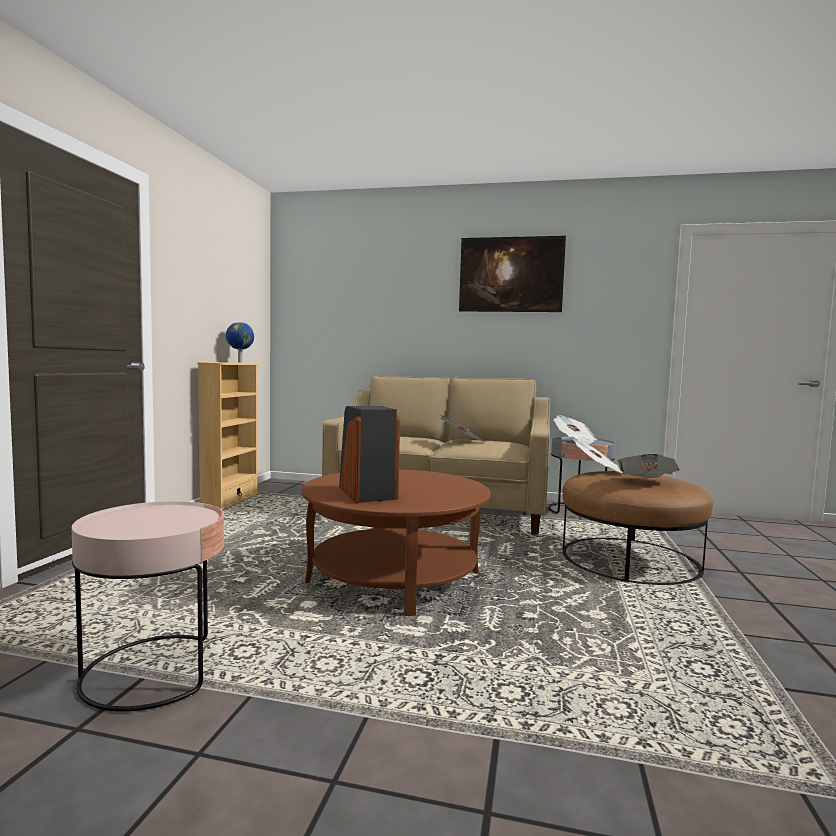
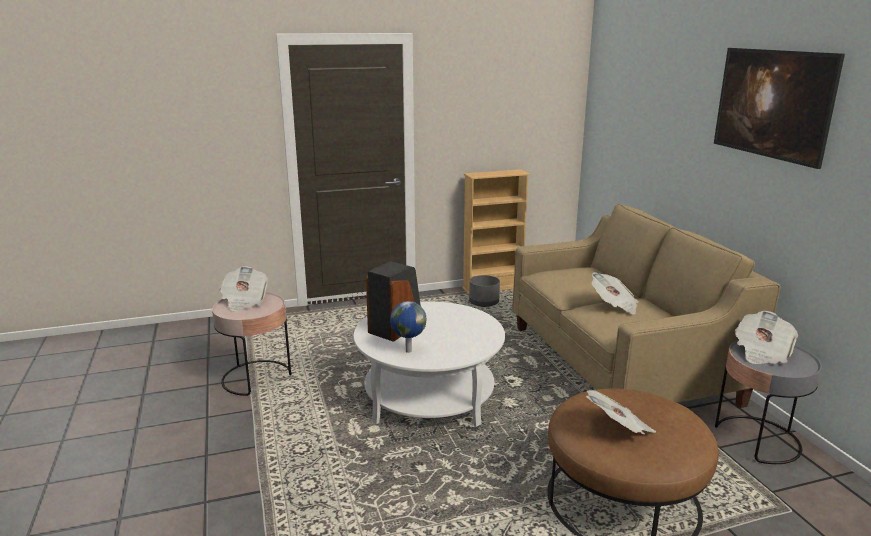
camera: 60 degrees right, 15 degrees up
(239, 362) = (511, 172): globe -> globe (408, 351)
(251, 511) = (484, 303): none -> grey planter
(394, 577) = (429, 397): brown coffee table -> white coffee table
(597, 470) = (643, 394): newspaper -> newspaper (244, 301)

